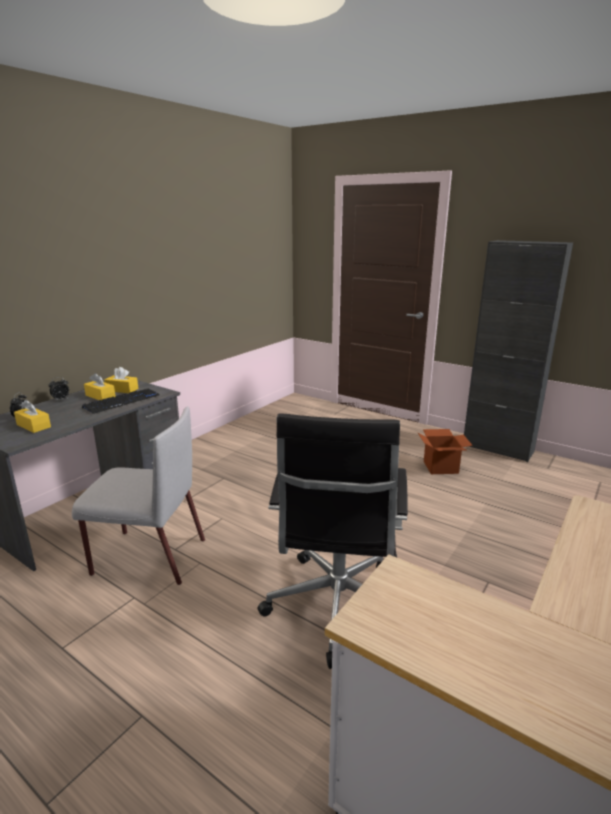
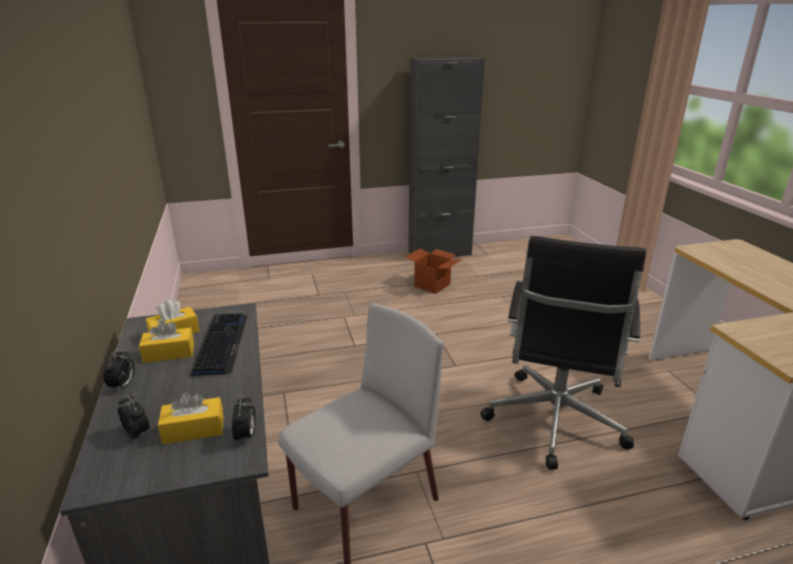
camera: 50 degrees left, 5 degrees up
(36, 438) = (246, 436): none -> alarm clock
(336, 608) = (554, 422): black office chair -> black office chair turned 60 degrees clockwise

